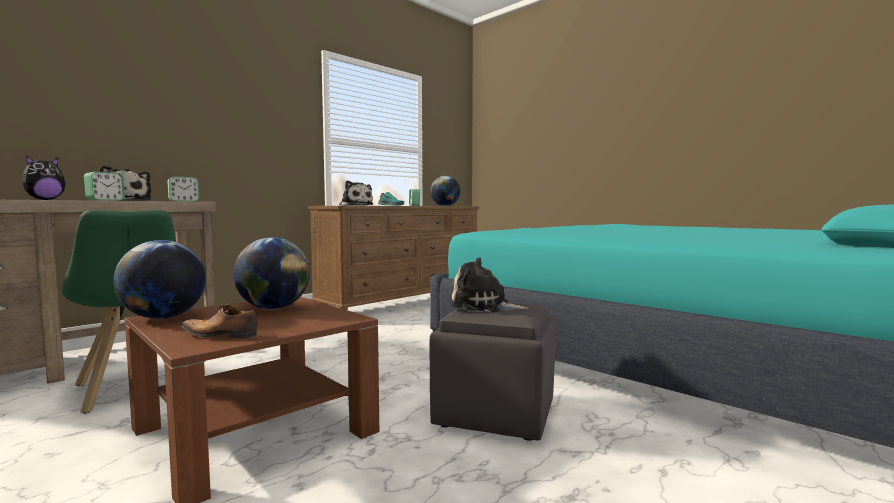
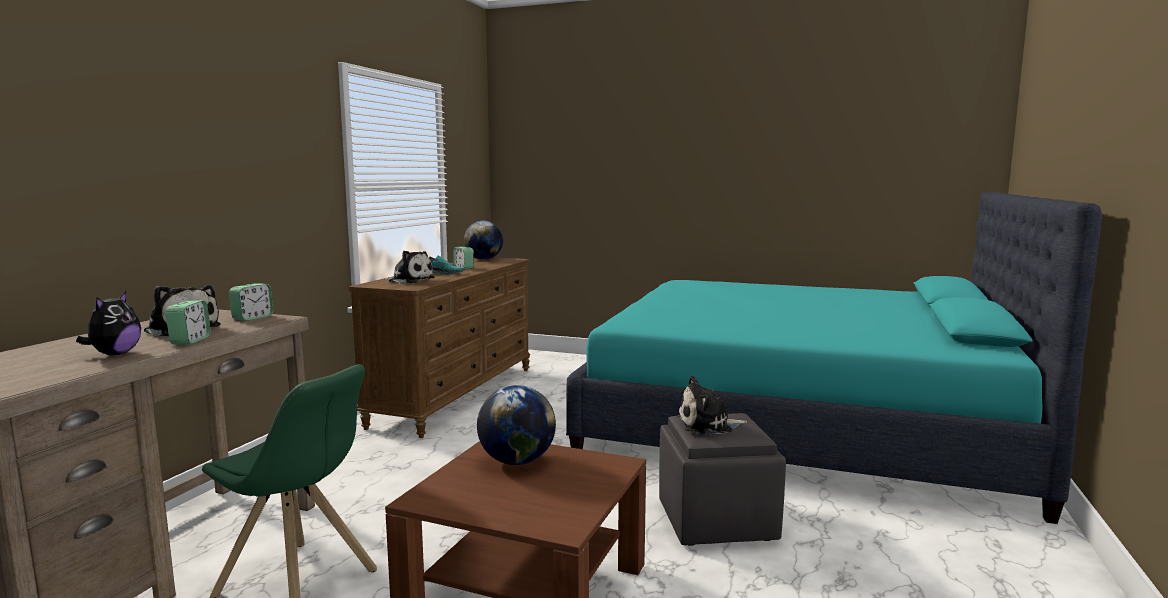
camera: 25 degrees left, 5 degrees up
(164, 317) = (434, 498): globe -> none
(220, 335) = (555, 510): shoe -> none

